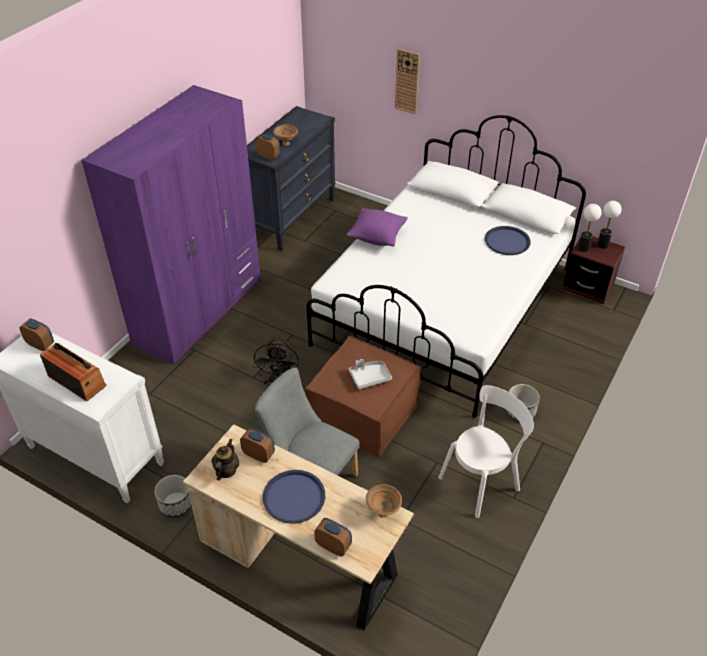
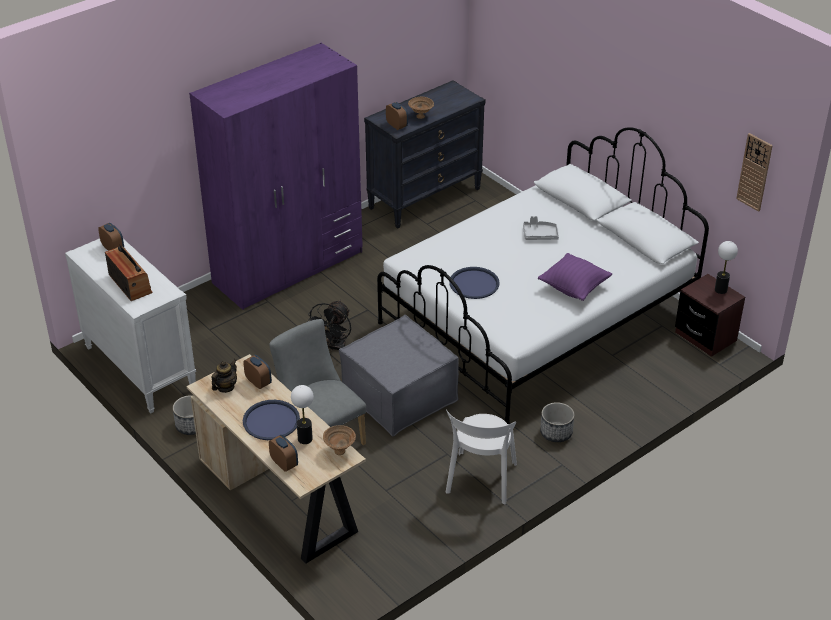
camera: 20 degrees right, 5 degrees down
(363, 414) = (399, 396): brown ottoman -> grey ottoman
(369, 377) = (403, 354): grey tray -> grey tray (540, 234)
(377, 237) = (473, 228): purple pillow -> purple pillow (574, 288)
(407, 81) = (556, 75): wall clock -> wall clock (754, 172)
(481, 481) = (480, 480): white chair -> white chair turned 120 degrees clockwise
(507, 241) = (605, 260): blue tray -> blue tray (474, 283)
(583, 248) = (697, 288): table lamp -> table lamp (305, 439)

